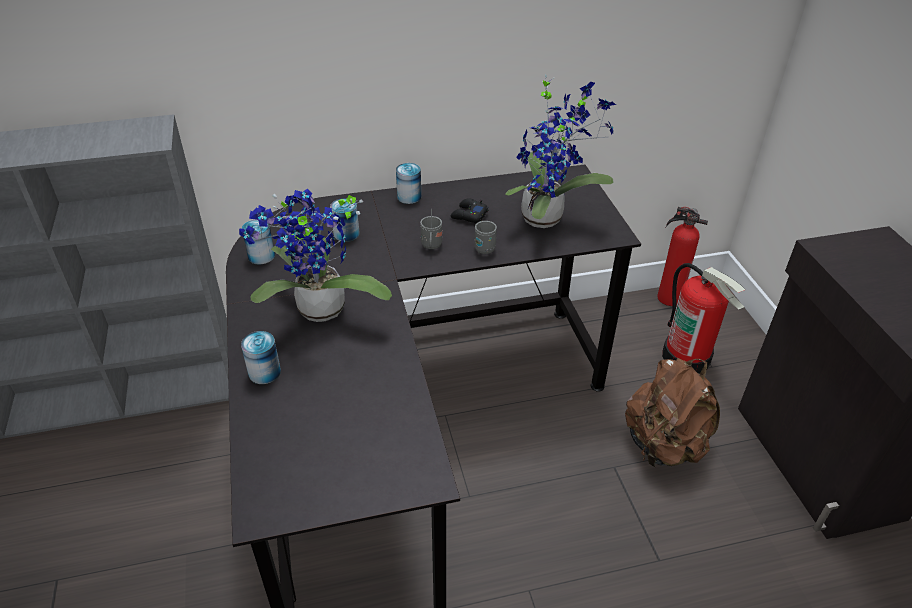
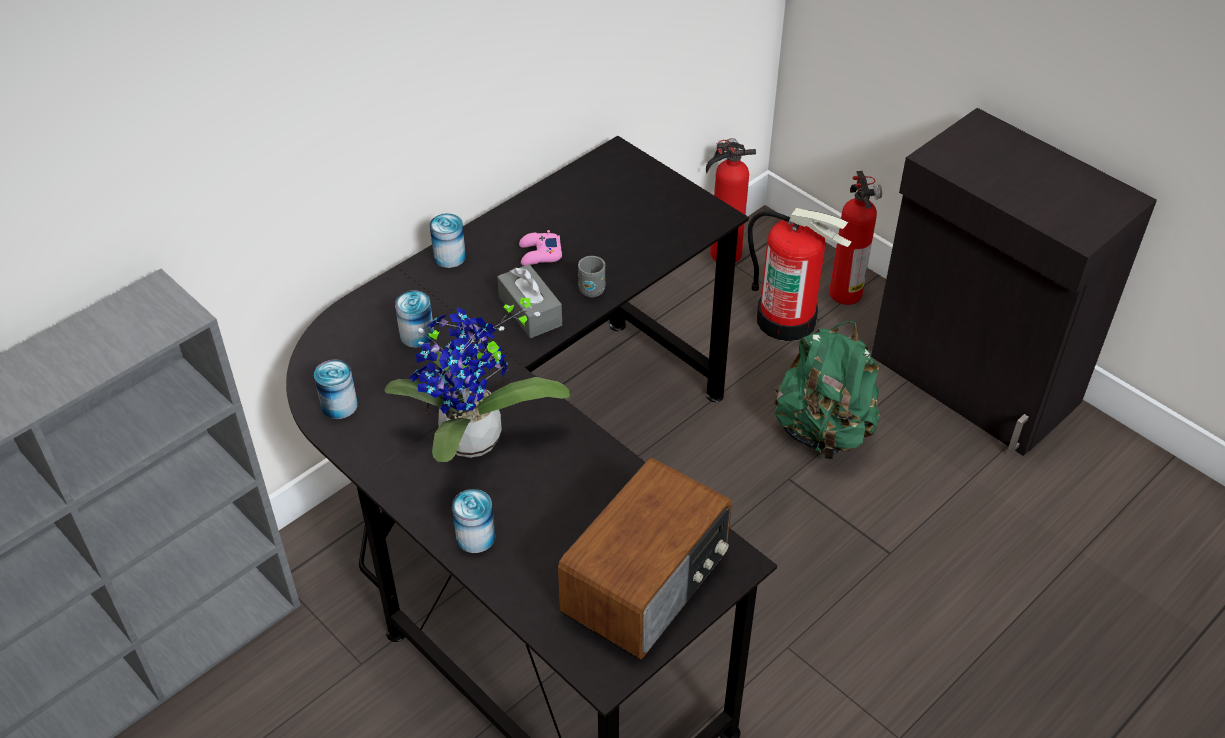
camera: 30 degrees left, 5 degrees up
(350, 462) = (648, 583): none -> radio
(431, 247) = (530, 311): grey mug -> grey tissue box
(469, 215) = (539, 254): black game controller -> pink game controller
(547, 217) = (628, 223): potted plant -> none
(663, 445) = (823, 431): brown backpack -> green backpack
(745, 355) = (845, 291): none -> fire extinguisher

